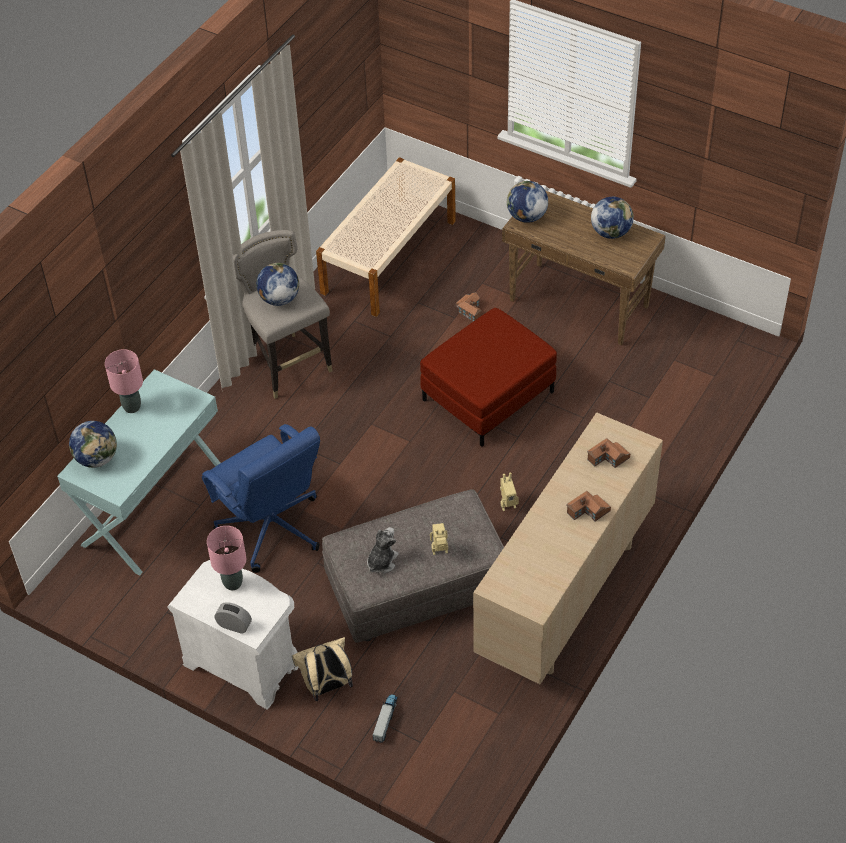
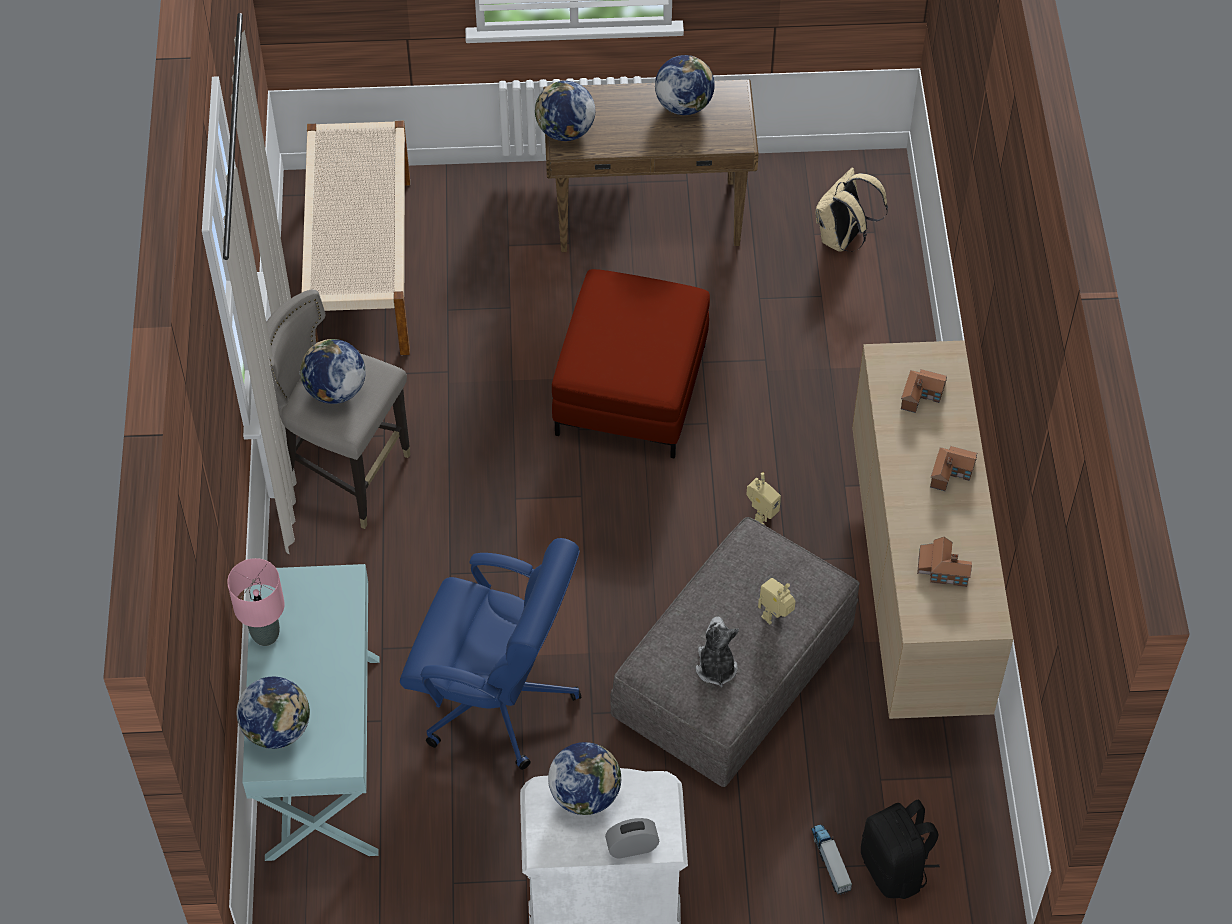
camera: 35 degrees left, 5 degrees up
(233, 583) = (585, 794): pink table lamp -> globe
(327, 686) = (728, 861): beige backpack -> beige backpack (843, 239)
(421, 746) = (895, 868): none -> black backpack
(470, 310) = (521, 289): toy house -> toy house (942, 569)

